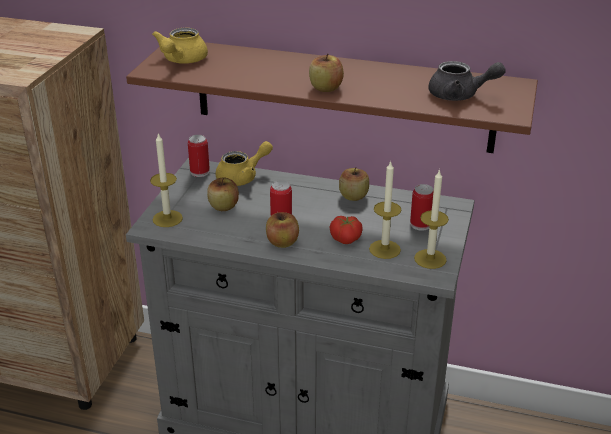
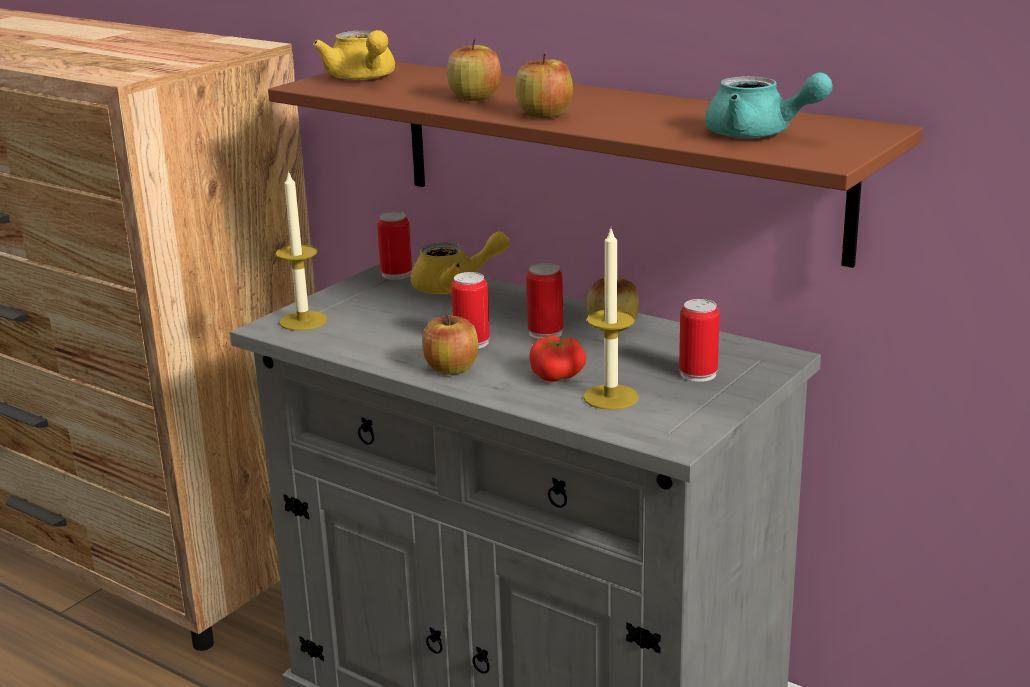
camera: 20 degrees right, 10 degrees down
(181, 60) = (363, 78): yellow teapot -> yellow teapot turned 60 degrees counterclockwise
(223, 206) = (397, 316): apple -> apple (475, 98)
(319, 207) = (545, 333): none -> can
(430, 259) = (679, 419): candle -> none
(460, 95) = (758, 134): grey teapot -> turquoise teapot

